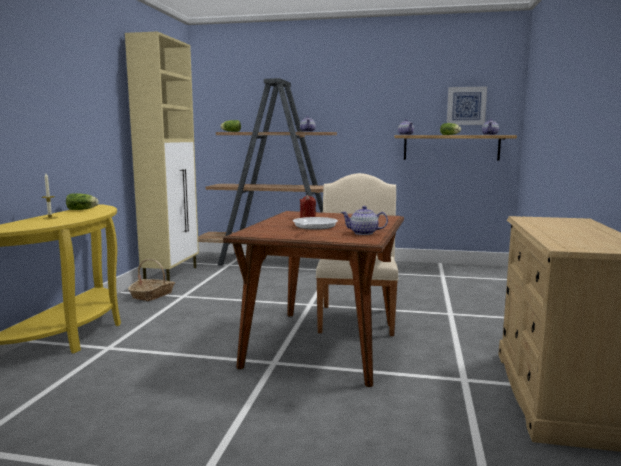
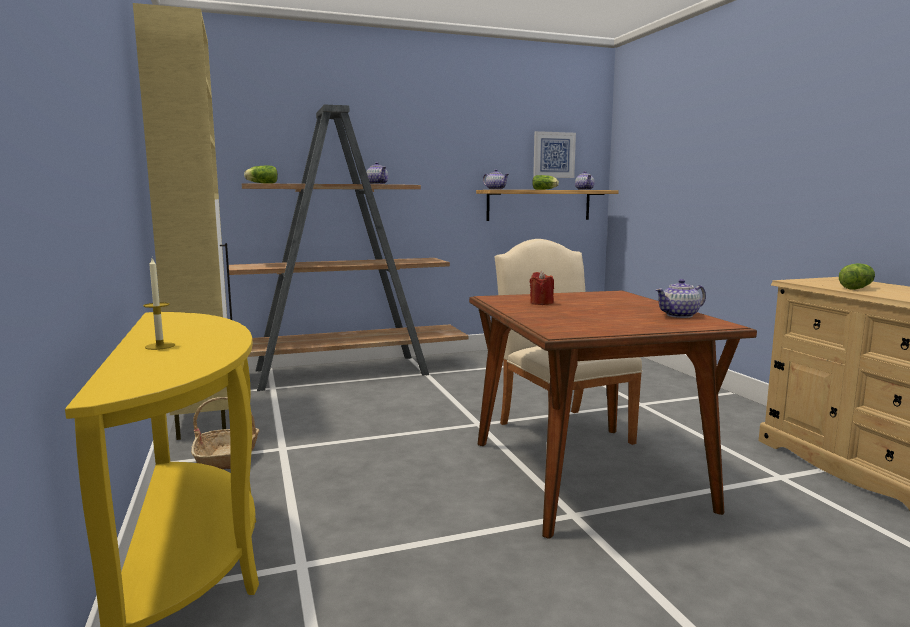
camera: 30 degrees left, 0 degrees up
(83, 209) = (163, 324): lettuce -> lettuce (857, 288)
(313, 227) = (597, 314): frying pan -> none

